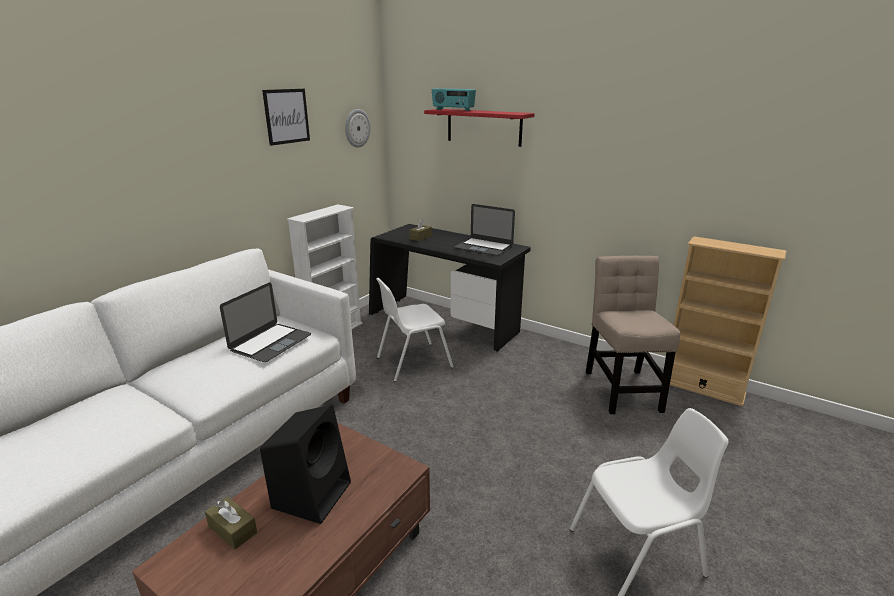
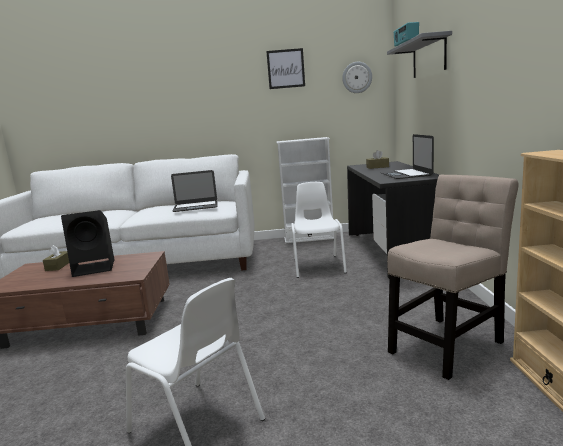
camera: 55 degrees right, 10 degrees down
(413, 362) = (318, 265): white chair -> white chair turned 60 degrees clockwise
(484, 127) = (429, 57): red shelf -> grey shelf

